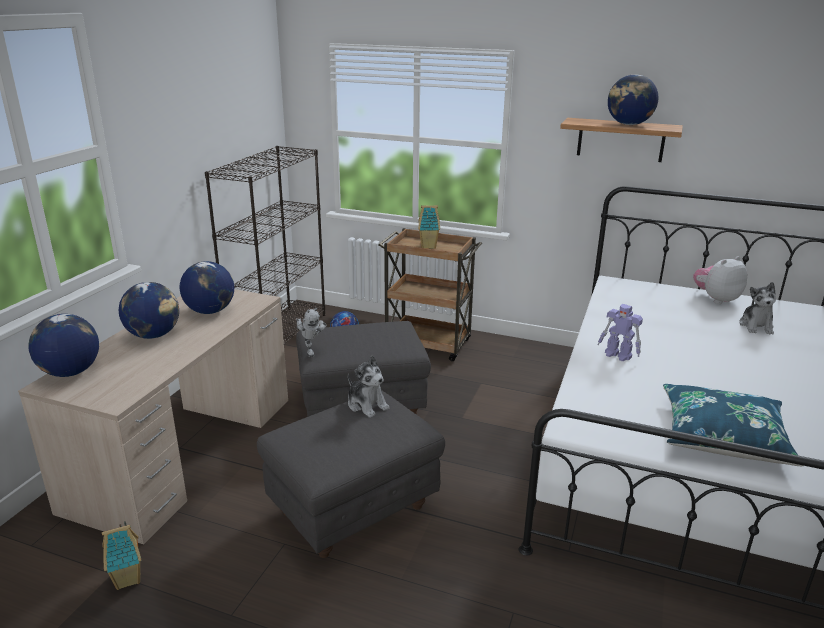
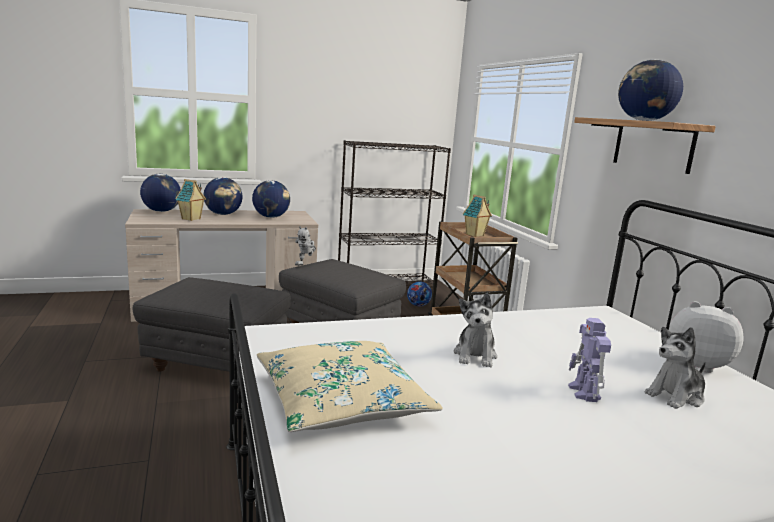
camera: 50 degrees right, 10 degrees down
(128, 579) = (99, 327): toy house -> toy house (191, 219)
(367, 405) = (255, 289): plush toy -> plush toy (475, 355)
(618, 355) = (440, 333): toy robot -> toy robot (584, 393)
(723, 436) = (342, 401): blue pillow -> beige pillow

